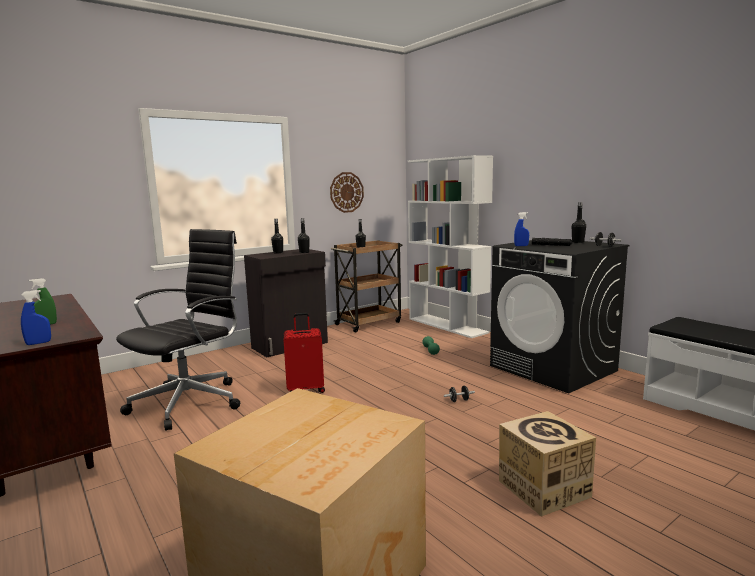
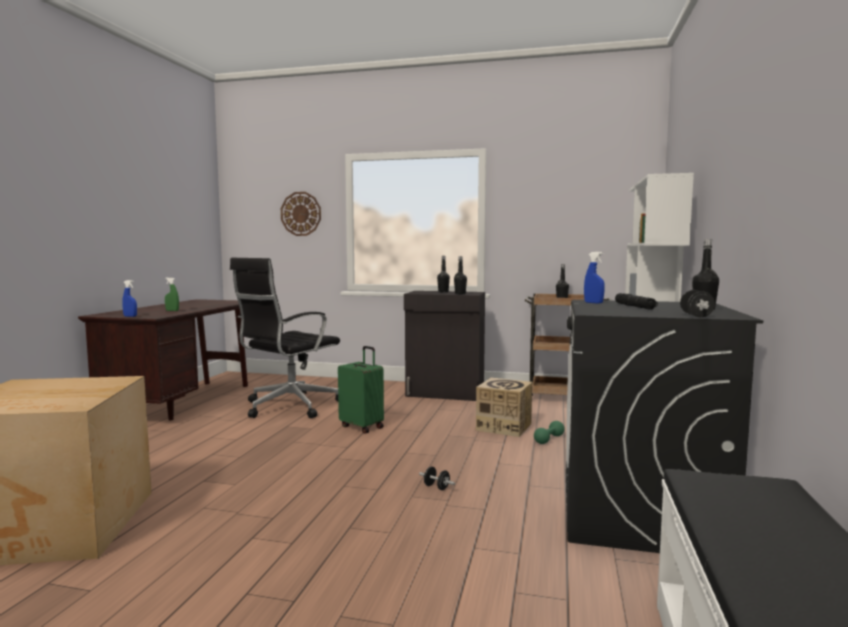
camera: 50 degrees right, 5 degrees down
(191, 402) = (289, 407): black office chair -> black office chair turned 135 degrees clockwise
(306, 389) = (362, 427): red suitcase -> green suitcase
(346, 192) = (559, 231): wall clock -> wall clock (301, 214)
(543, 488) = (275, 583): cardboard box -> cardboard box (504, 427)

